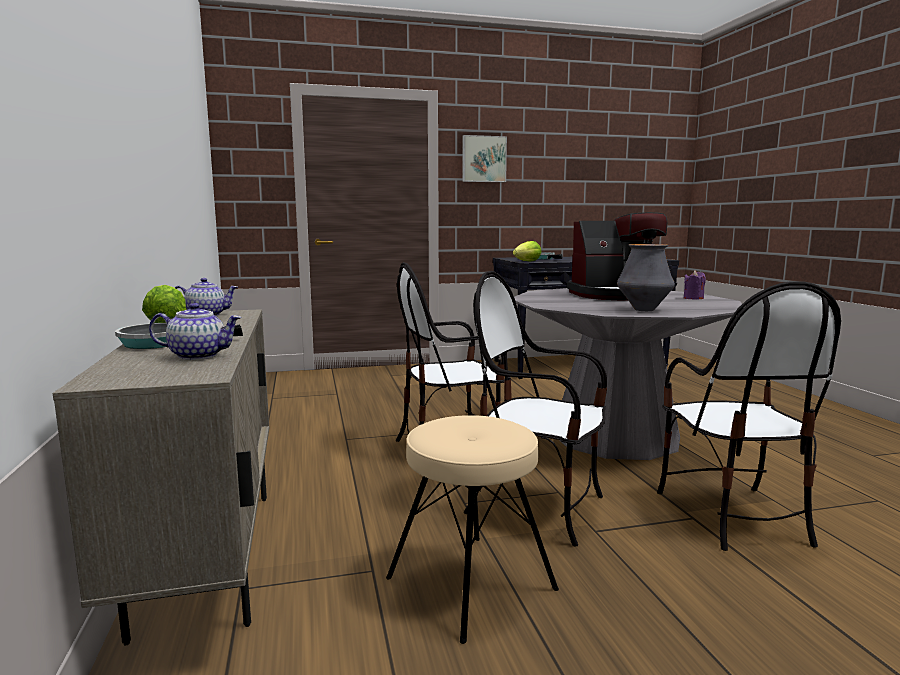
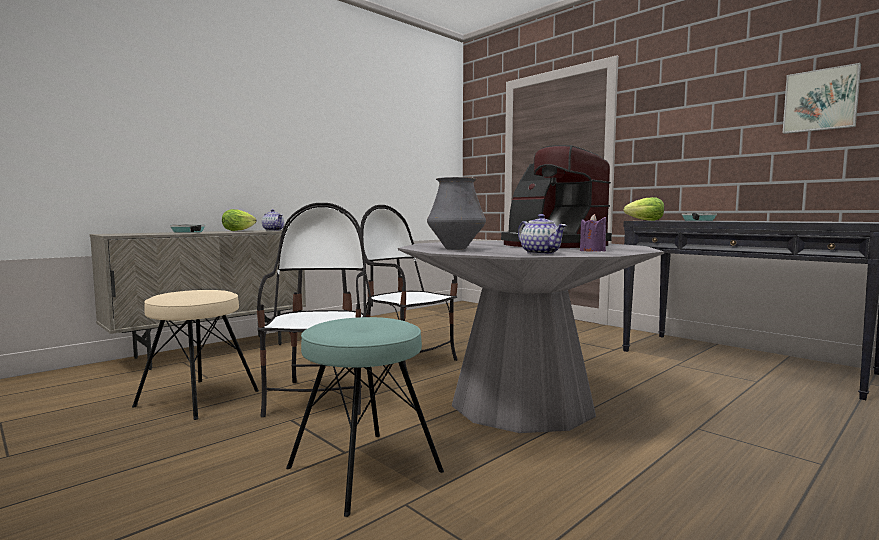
camera: 60 degrees right, 5 degrees down
(199, 355) = (158, 233): teapot -> teapot (541, 253)
(483, 159) = (662, 114): picture -> picture (820, 100)
(732, 515) = (364, 469): chair -> turquoise stool

